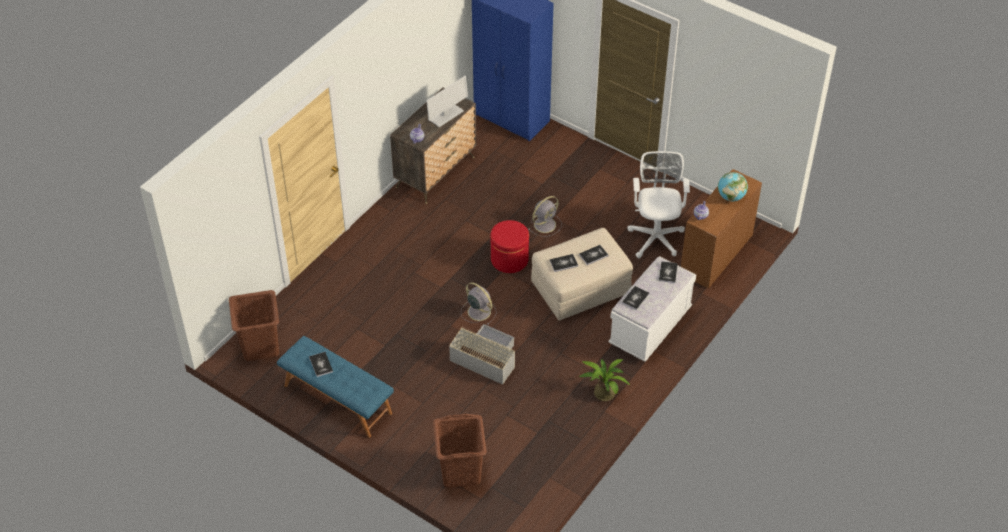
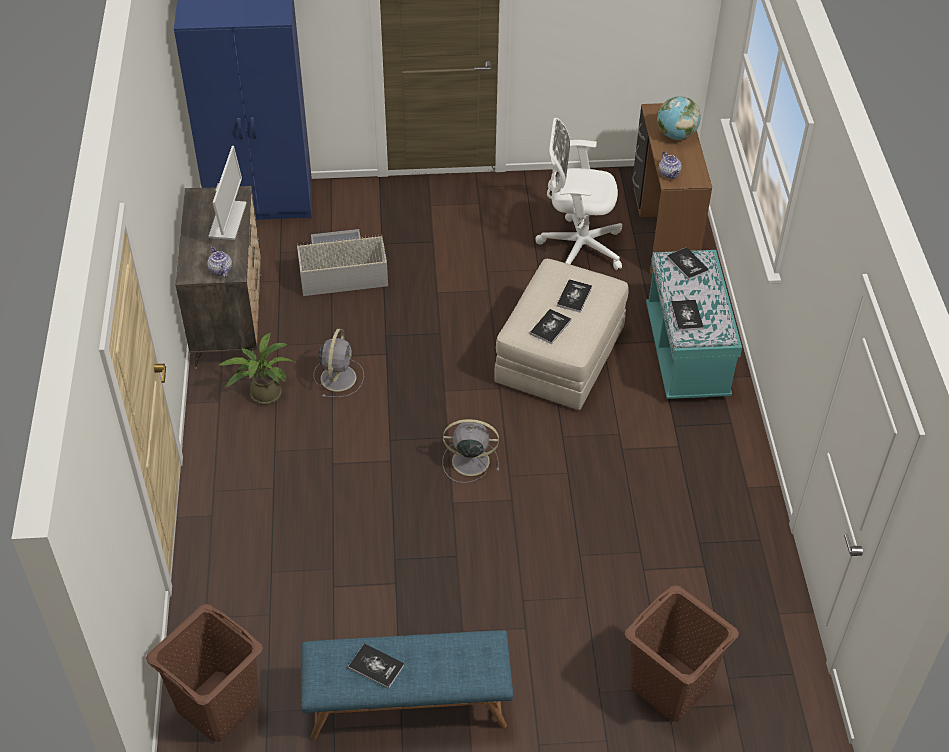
camera: 40 degrees left, 0 degrees up
(485, 358) = (540, 515): grey storage box -> grey storage box (340, 271)
(509, 259) = (438, 373): red ottoman -> none
(545, 224) = (436, 305): grey fan -> grey fan (338, 376)
(602, 392) = (720, 464): potted plant -> potted plant (262, 393)
(650, 327) = (686, 353): white bench -> turquoise bench
(656, 236) = (577, 246): white office chair -> white office chair turned 45 degrees counterclockwise

